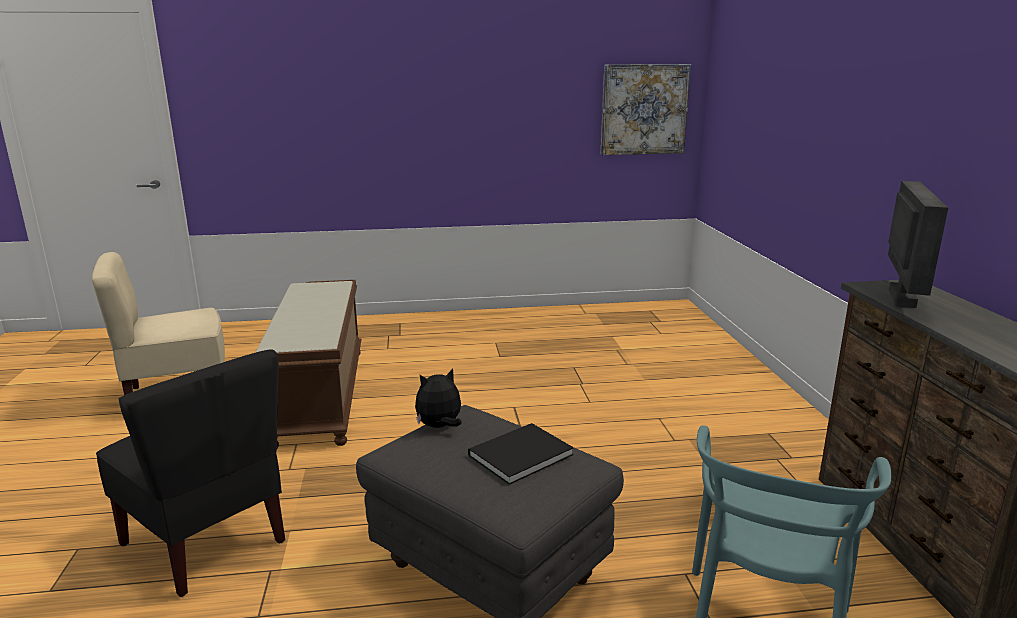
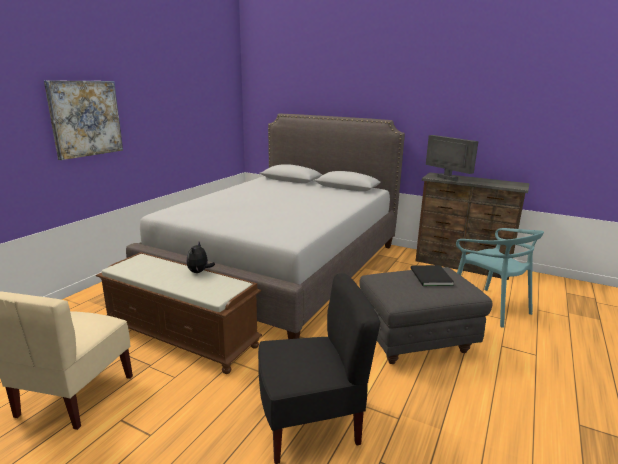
camera: 55 degrees left, 0 degrees up
(440, 427) = (386, 284): plush toy -> plush toy (199, 272)
(573, 379) = (281, 267): none -> grey bed
(644, 109) = (221, 113): picture -> picture (85, 118)

